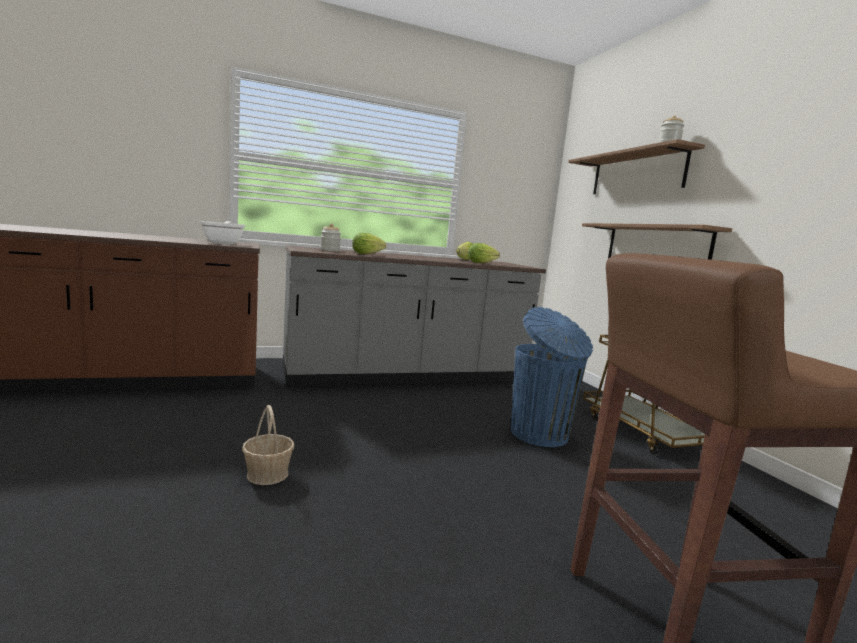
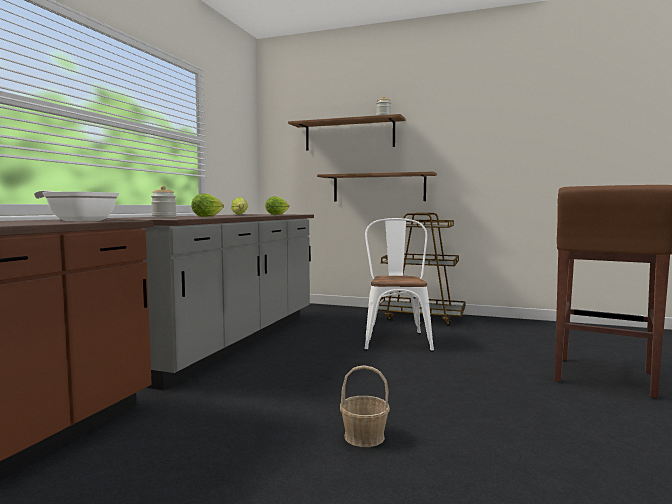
camera: 50 degrees left, 5 degrees down
(540, 435) = (396, 339): blue trash can -> white chair

